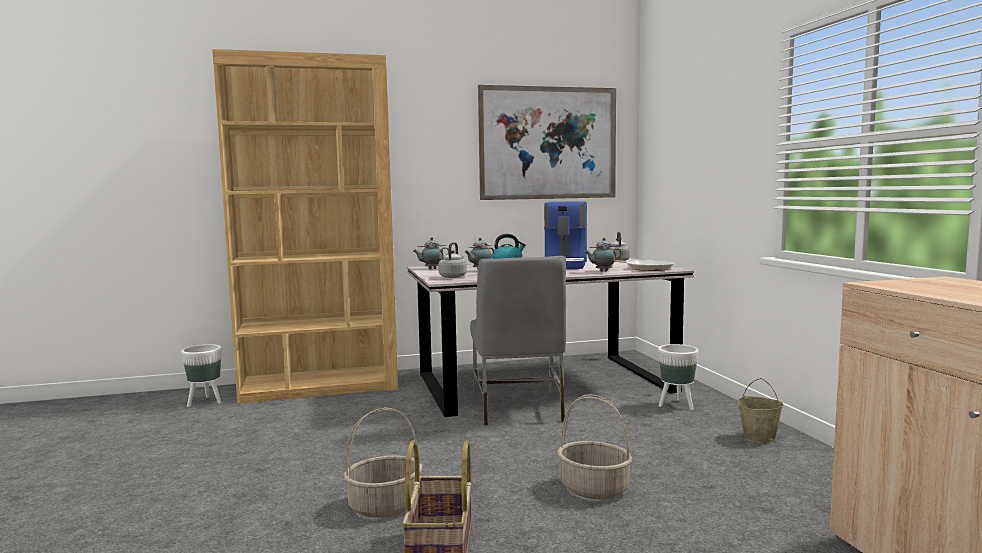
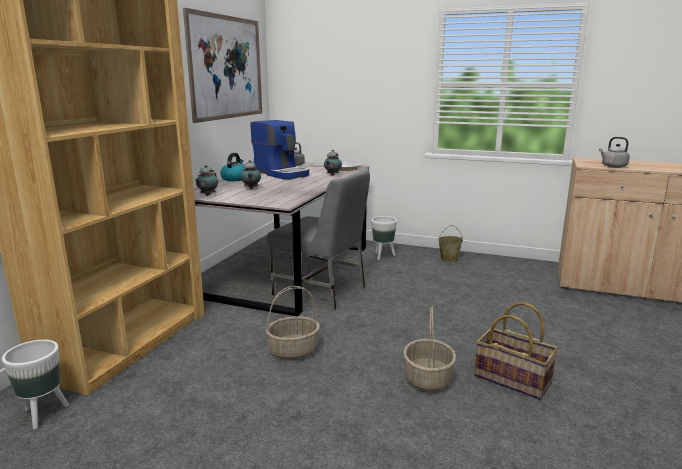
camera: 55 degrees left, 10 degrees up
(453, 276) = (268, 198): grey kettle -> grey kettle (612, 166)
(594, 488) = (468, 313): basket -> basket (294, 350)

